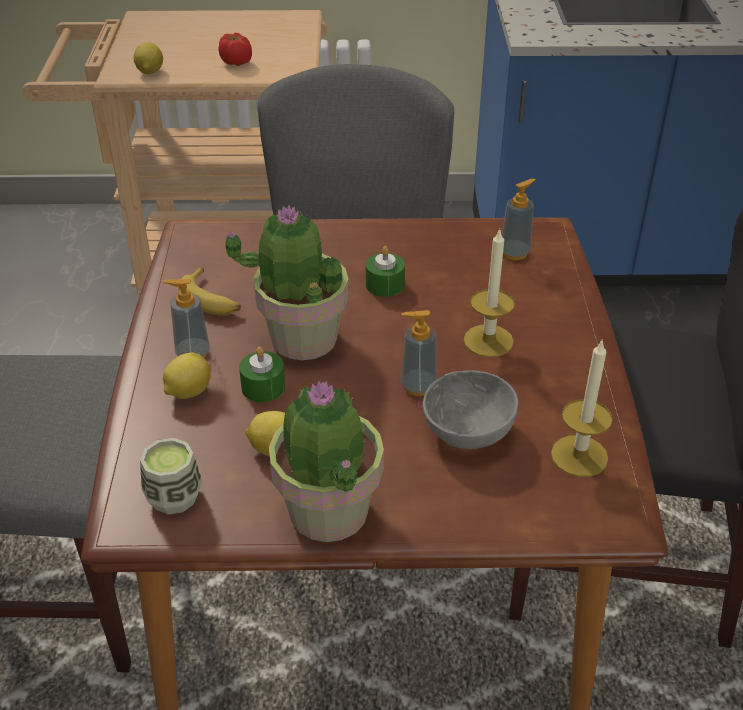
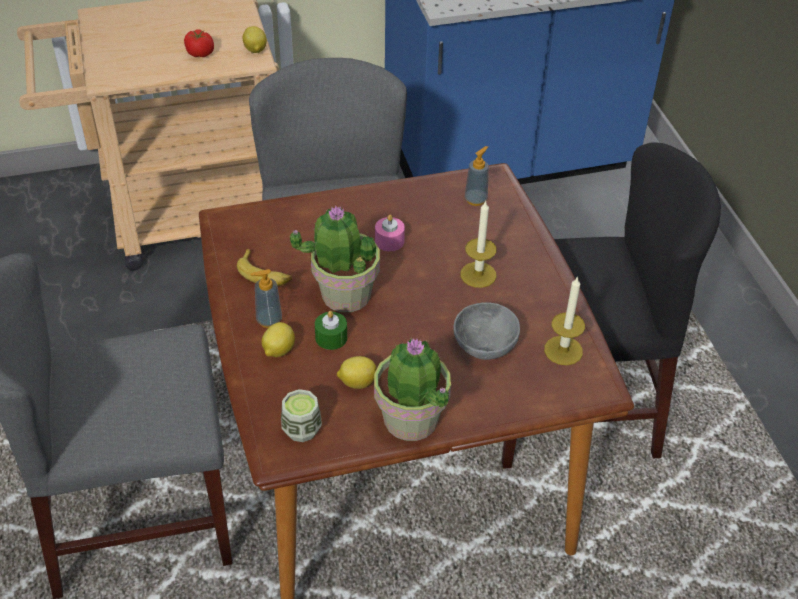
camera: 15 degrees left, 5 degrees up
(149, 72) = (130, 73): lemon -> lemon (255, 50)
(385, 285) = (389, 241): green candle -> pink candle
(418, 386) = (440, 318): soap dispenser -> none

